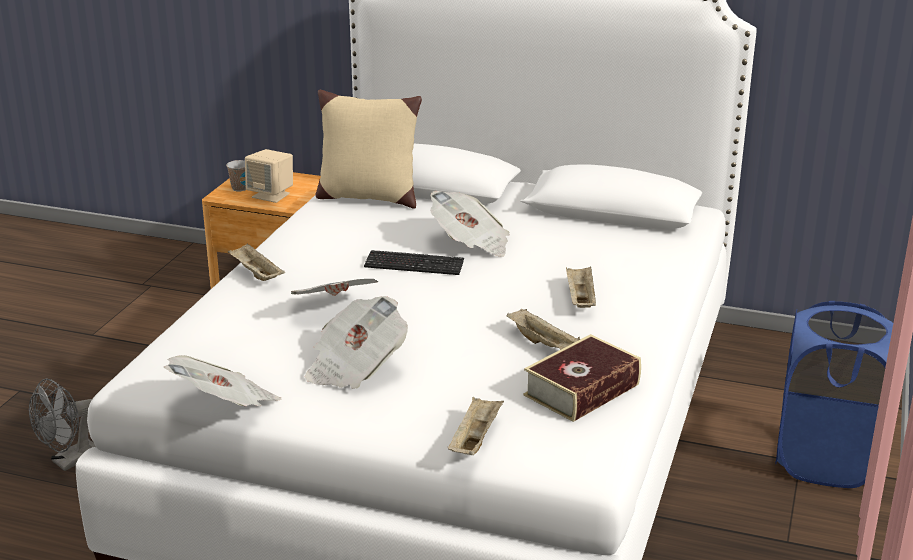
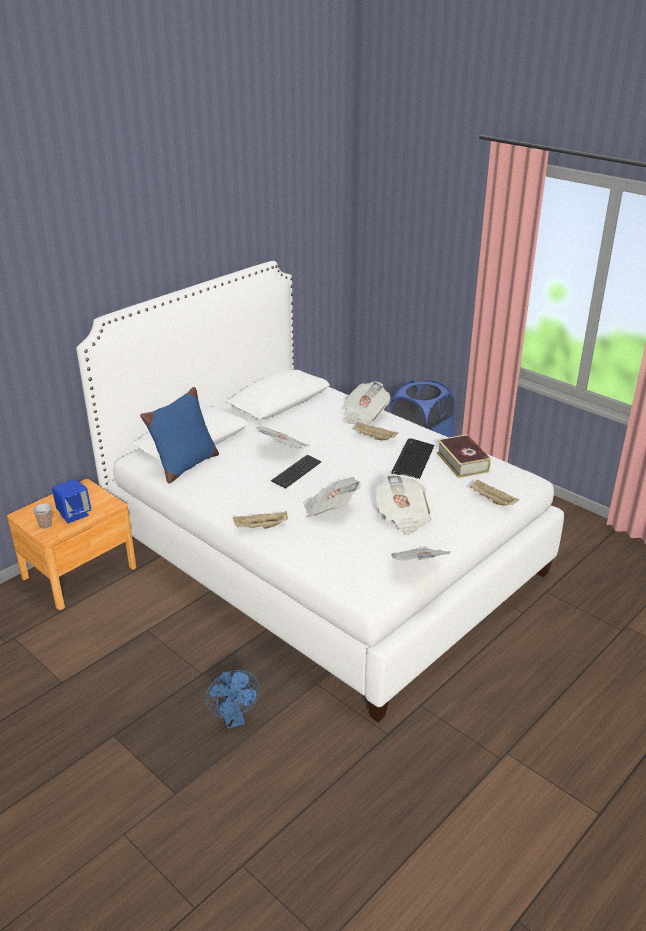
camera: 65 degrees left, 5 degrees up
(70, 461) = (234, 719): grey fan -> blue fan
(271, 195) = (74, 514): beige speaker -> blue speaker
(367, 197) = (185, 466): beige pillow -> blue pillow
(543, 343) = (412, 459): beige tray -> keyboard
(643, 277) = (364, 415): none -> newspaper

